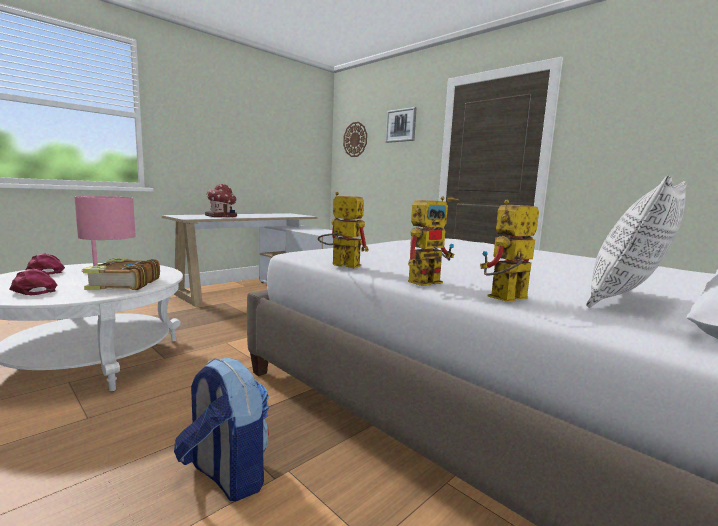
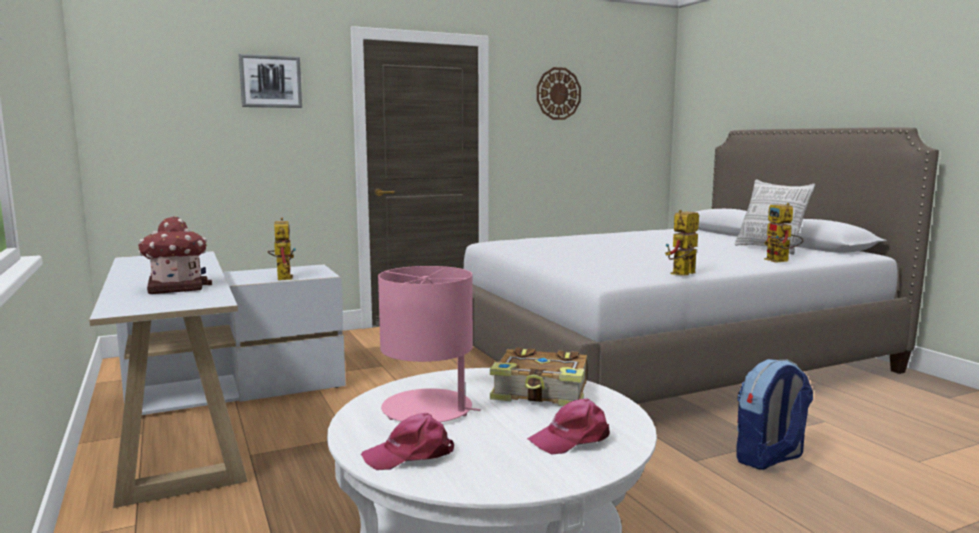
camera: 70 degrees left, 0 degrees up
(355, 139) = (154, 95): wall clock -> wall clock (558, 93)
(428, 280) = (735, 265): toy robot -> toy robot (282, 277)

